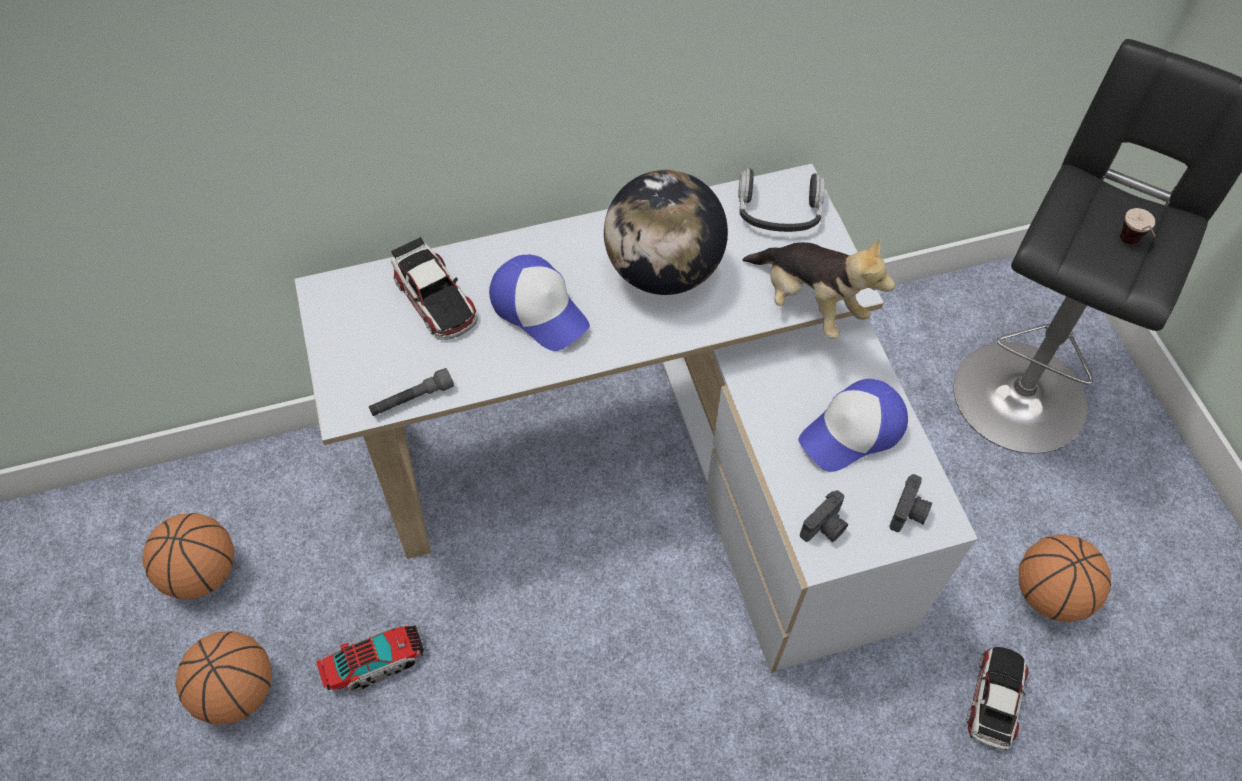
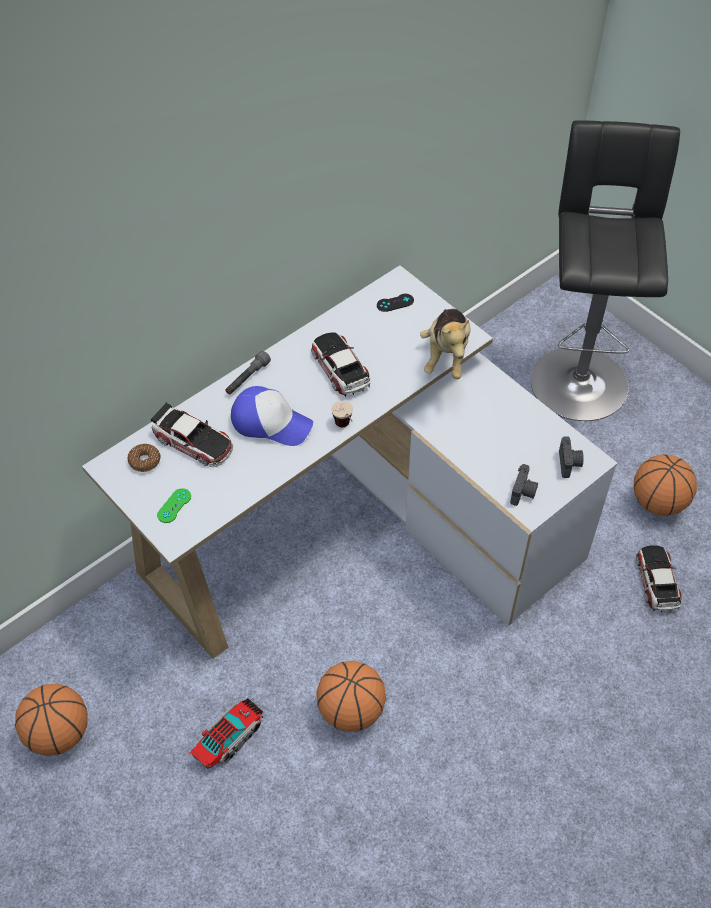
camera: 25 degrees left, 5 degrees down
(238, 690) = (135, 802): basketball -> basketball (351, 710)
(366, 300) = (144, 461): none -> donut
(367, 370) = (174, 506): none -> green game controller
(412, 399) = (217, 512): grey flashlight -> grey flashlight (247, 378)
(663, 271) = (340, 368): globe -> toy car
(779, 210) = (395, 303): headphones -> black game controller
(808, 303) = (446, 355): plush toy -> plush toy turned 75 degrees clockwise
(853, 432) = (510, 428): cap -> none
(1131, 246) = (626, 249): cup -> cup (345, 428)

